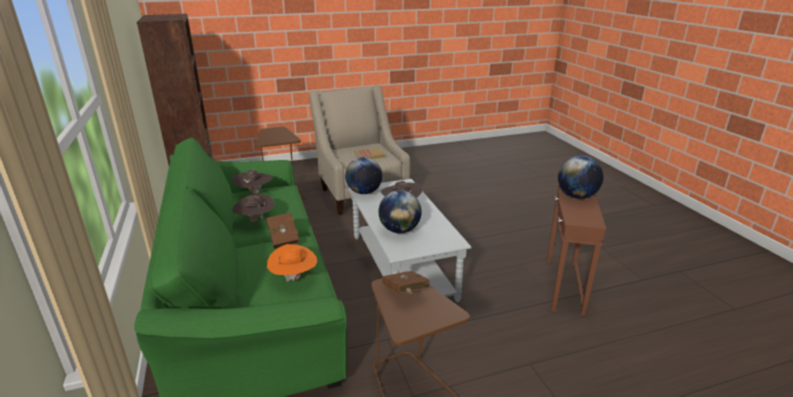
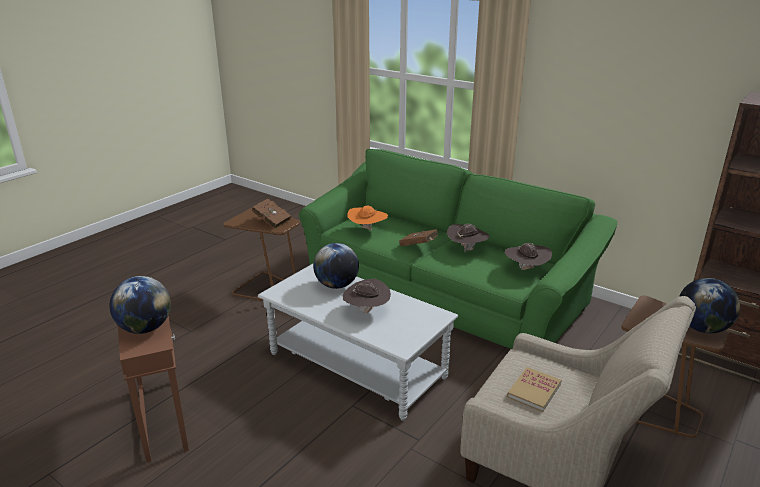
camera: 145 degrees right, 0 degrees up
(364, 192) = (429, 313): globe -> globe (702, 328)

